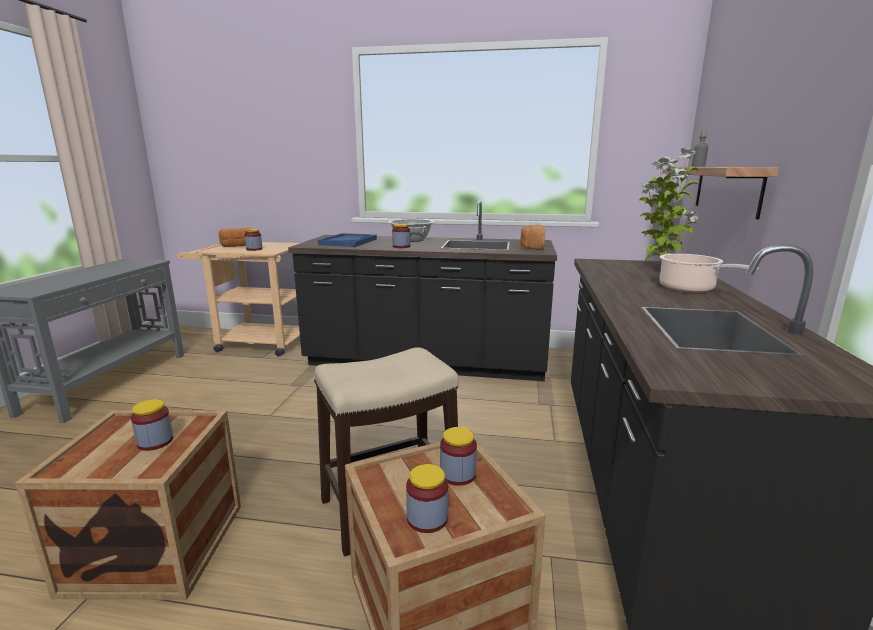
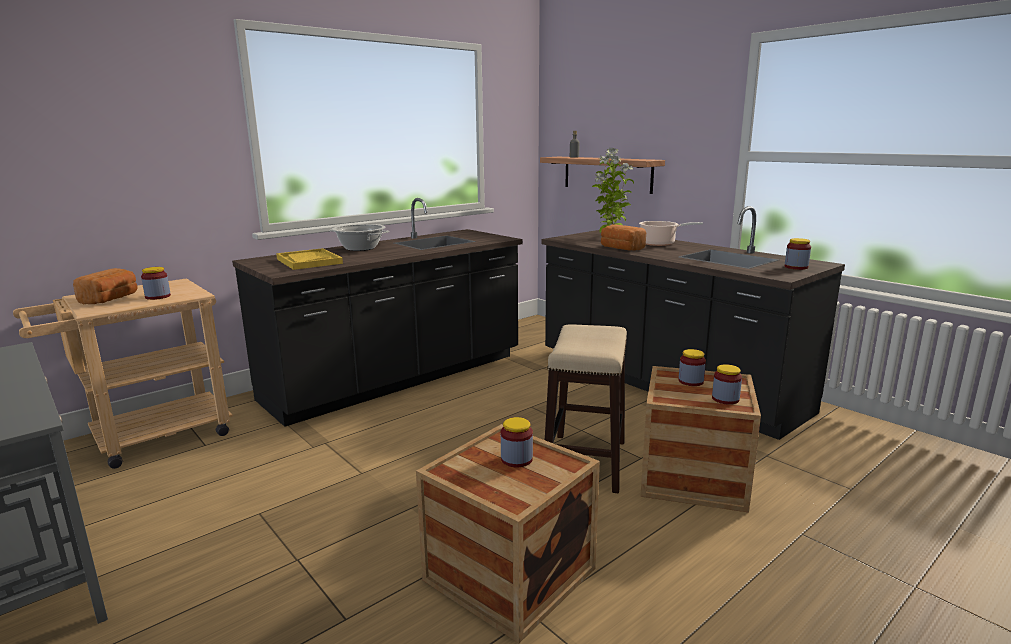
camera: 50 degrees left, 0 degrees up
(348, 242) = (309, 261): blue tray -> yellow tray
(401, 246) = (384, 255): jar -> jar (796, 267)
(531, 247) = (482, 236): bread -> bread (620, 248)

